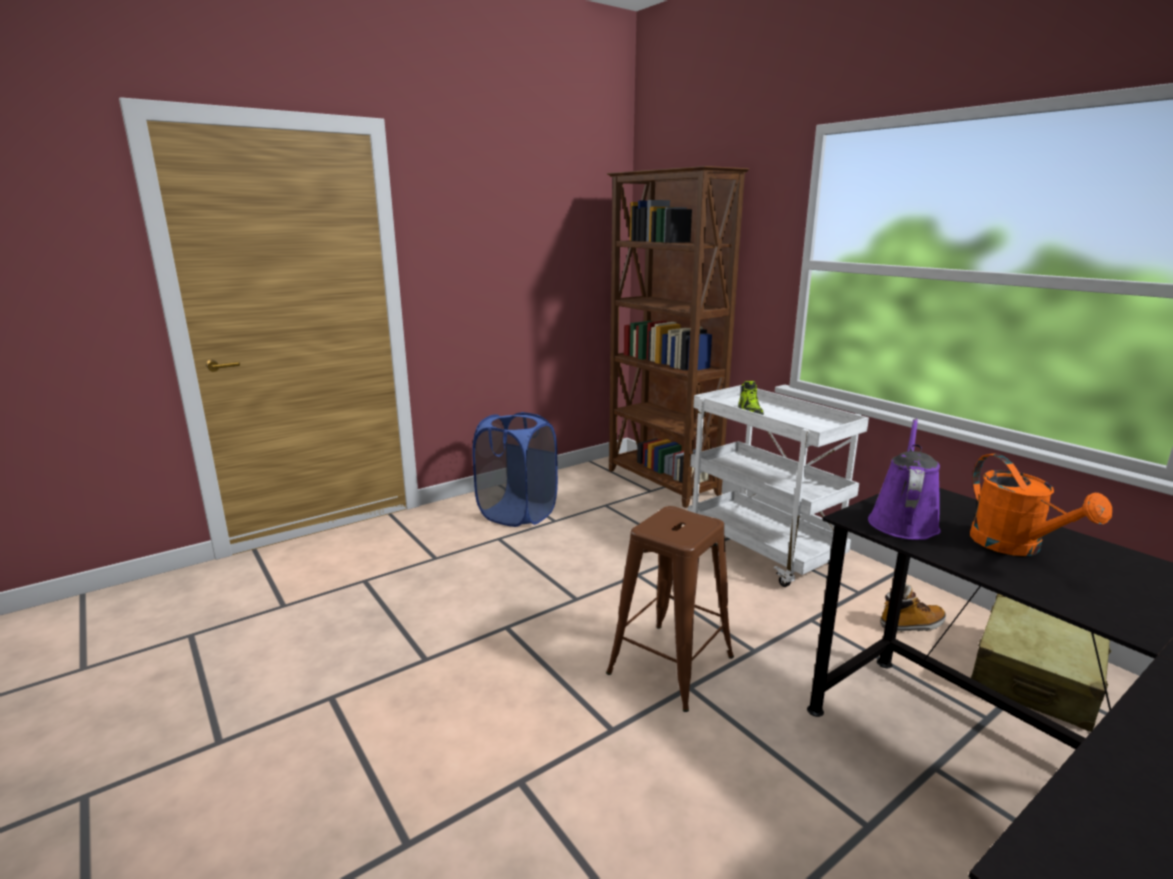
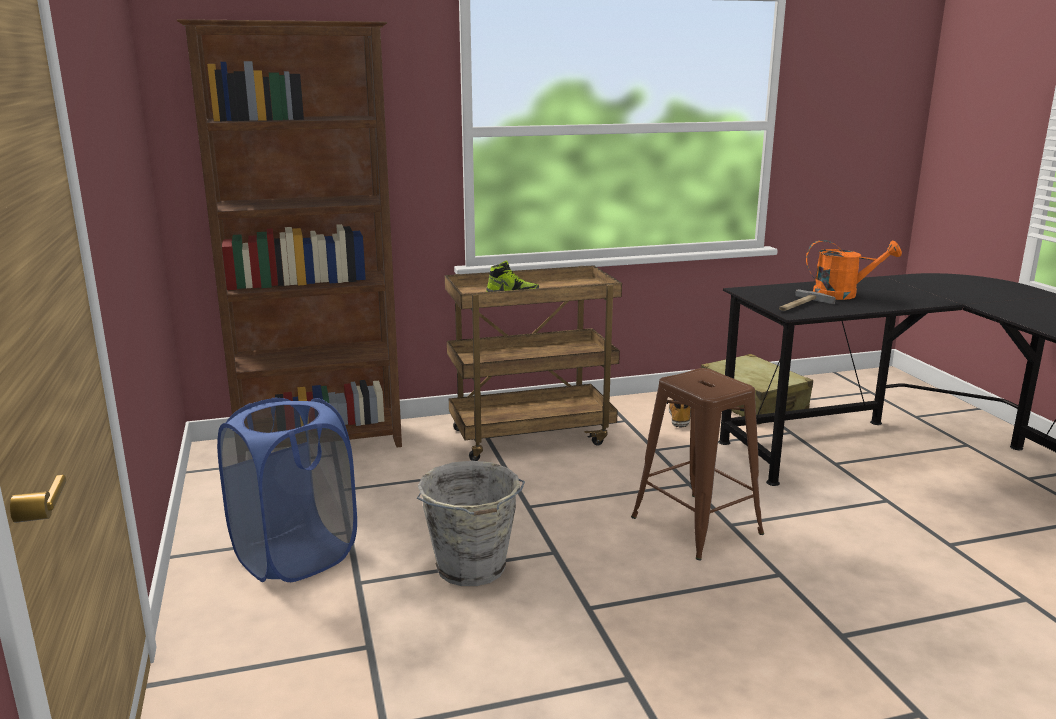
camera: 70 degrees left, 0 degrees up
(533, 571) = (471, 569): none -> grey bucket
(764, 552) = (532, 436): white cart -> brown cart
(903, 521) = (801, 305): purple watering can -> hammer

